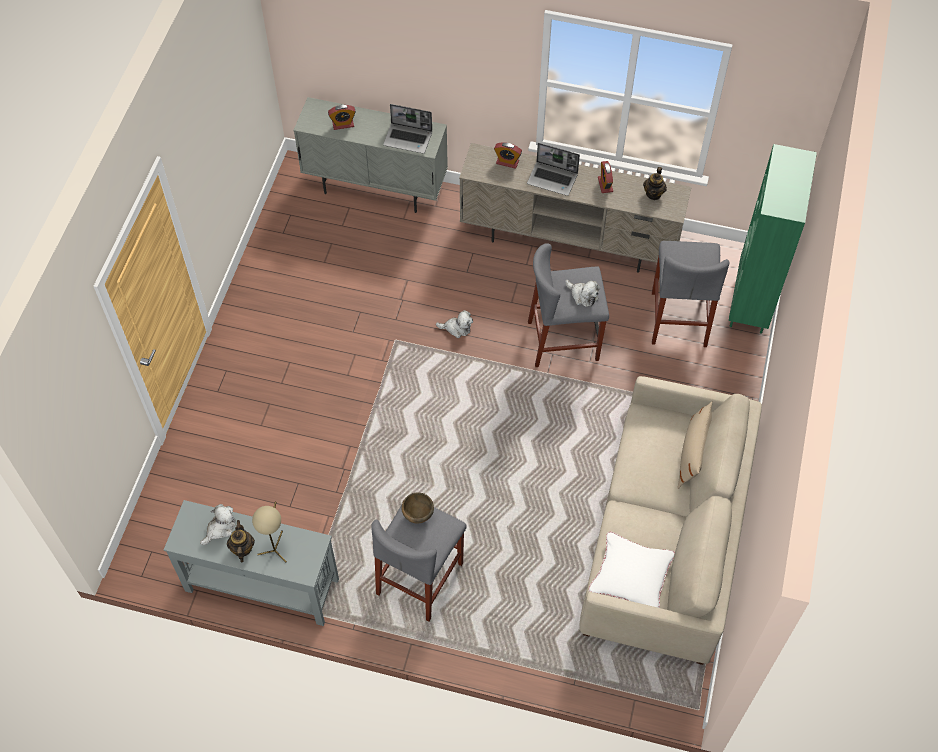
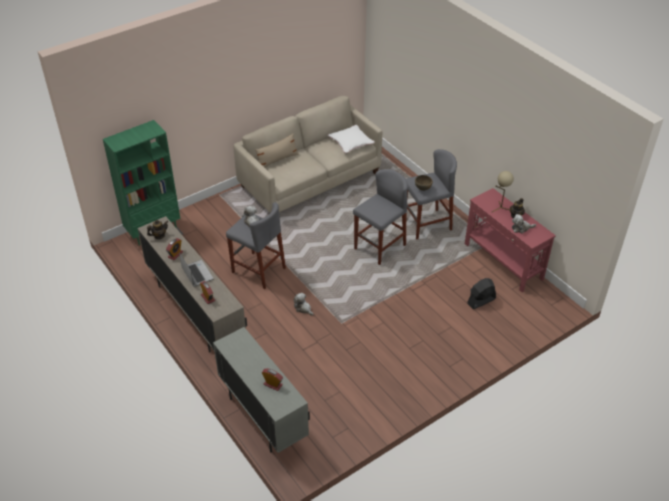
camera: 140 degrees left, 15 degrees down
(249, 491) = (481, 301): none -> black fan
(261, 584) = (503, 262): grey console table -> red console table
(408, 139) = (244, 348): laptop -> none
(678, 319) = (194, 245): grey stool -> grey stool (380, 247)

